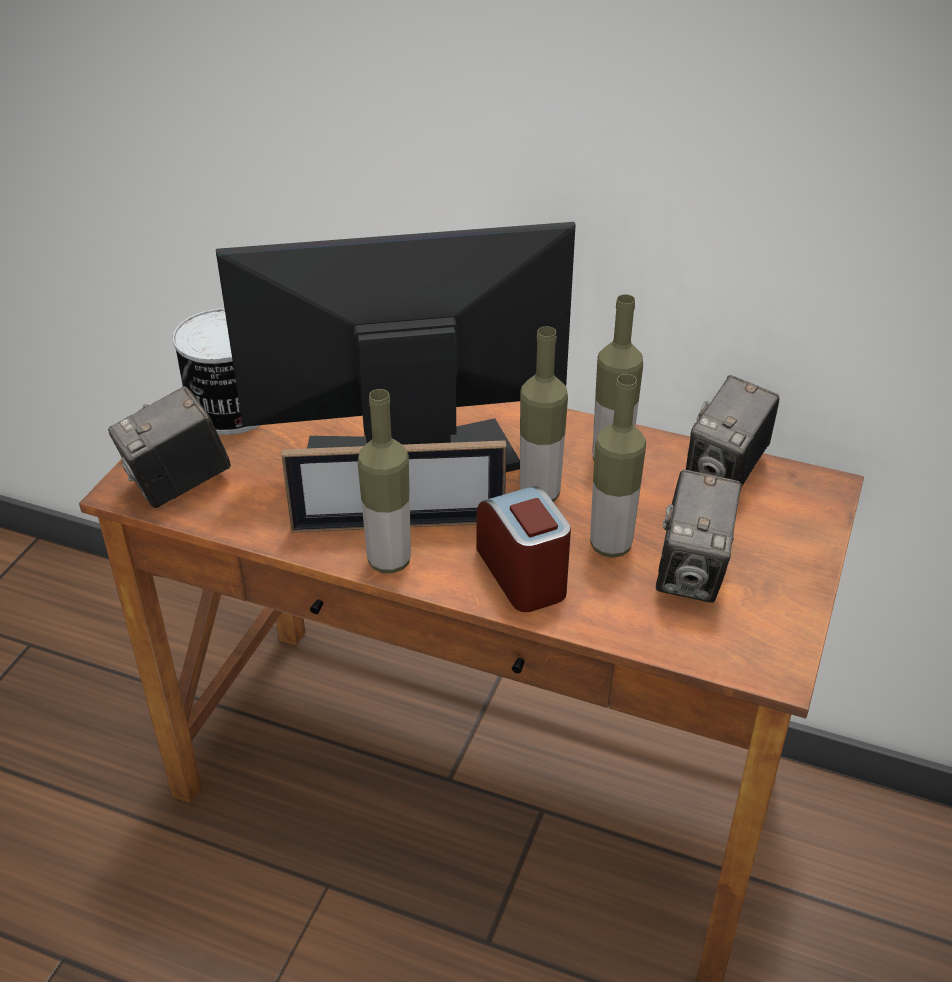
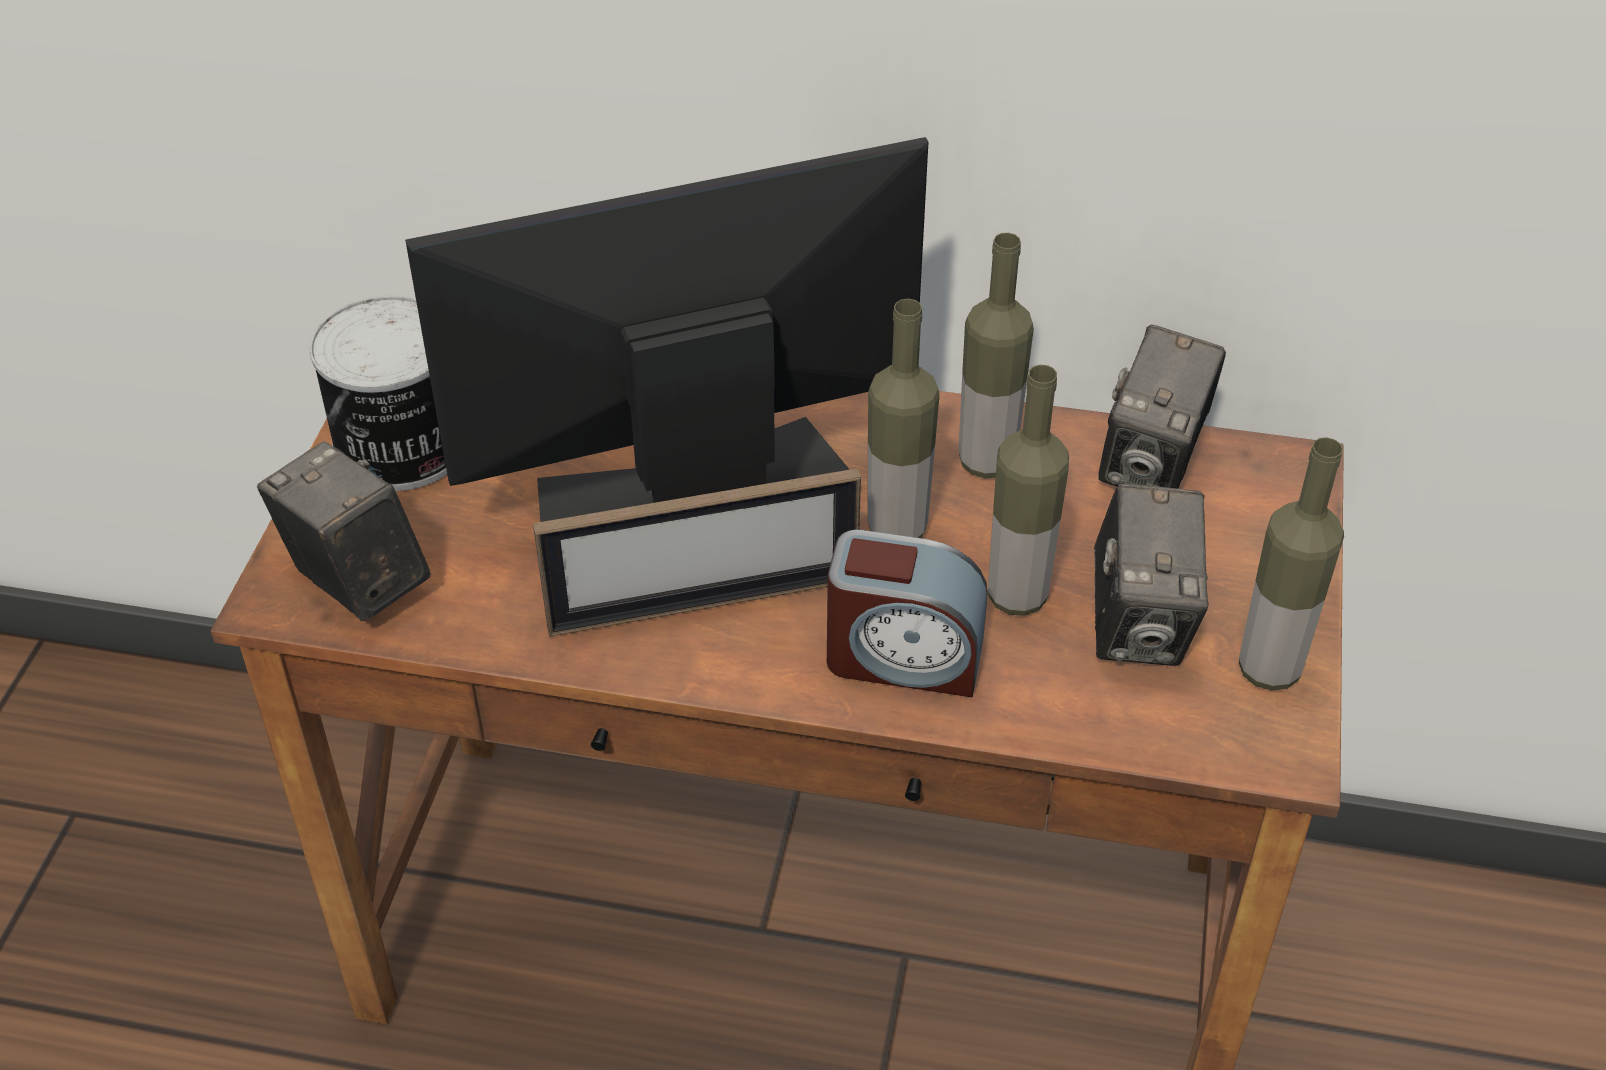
camera: 10 degrees left, 5 degrees up
(178, 484) = (356, 580): camera -> camera turned 90 degrees clockwise
(389, 561) = (706, 663): bottle -> bottle (1269, 670)
(523, 573) = (903, 656): alarm clock -> alarm clock turned 135 degrees clockwise

